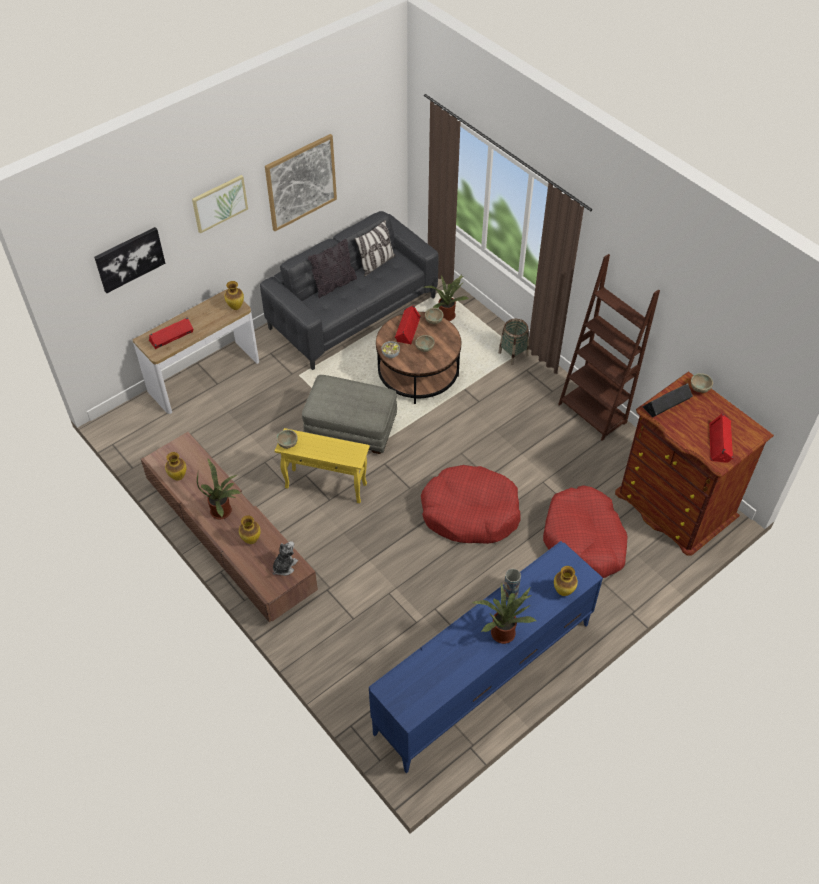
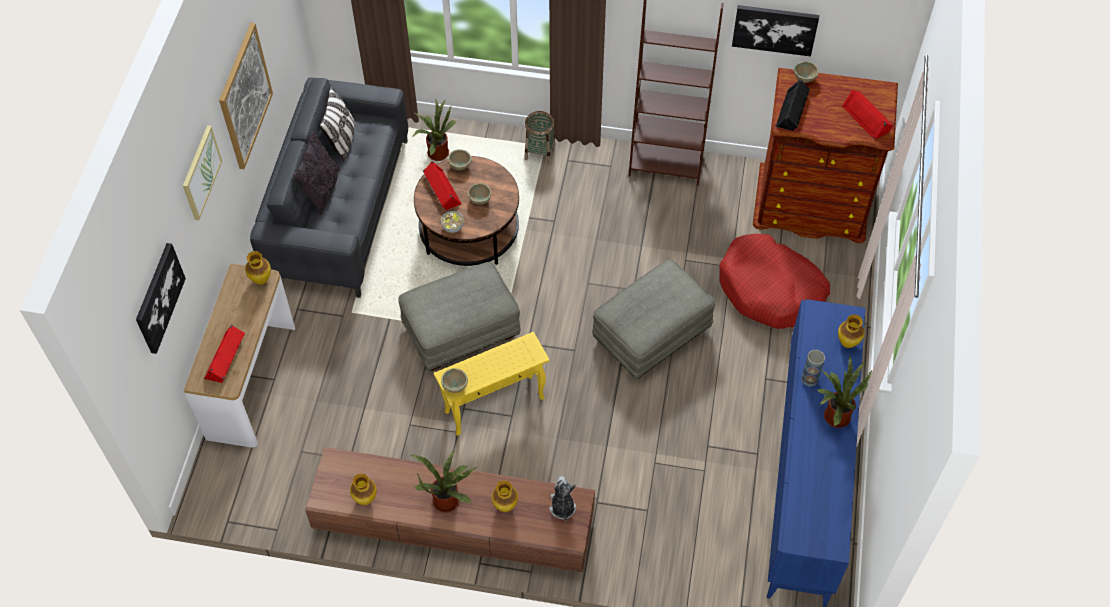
camera: 40 degrees left, 5 degrees up
(470, 512) = (651, 334): red dog bed -> grey ottoman
(693, 334) = (775, 29): none -> picture

